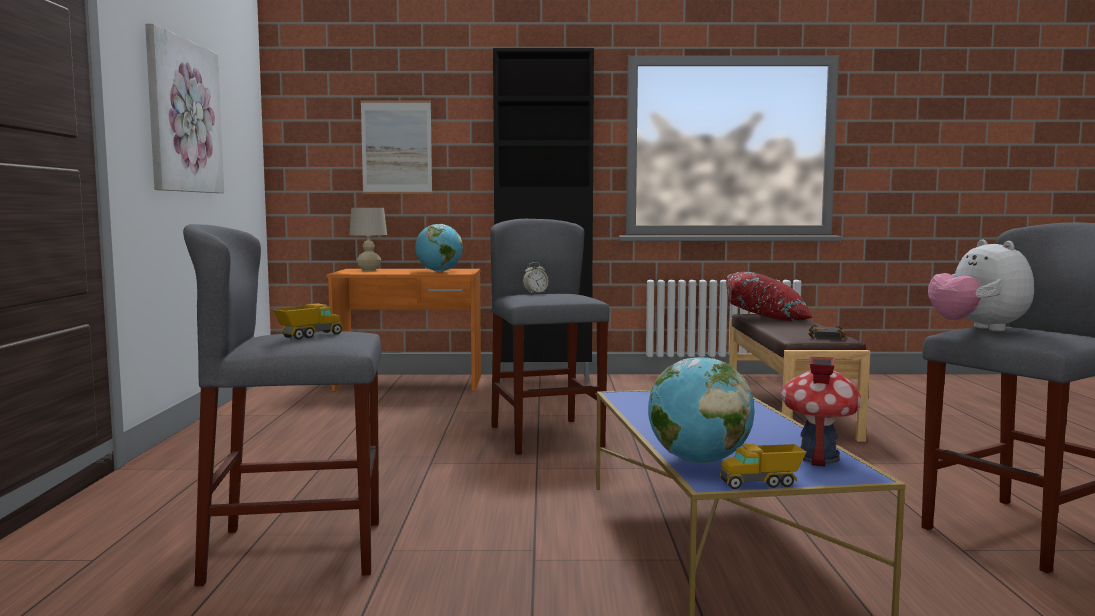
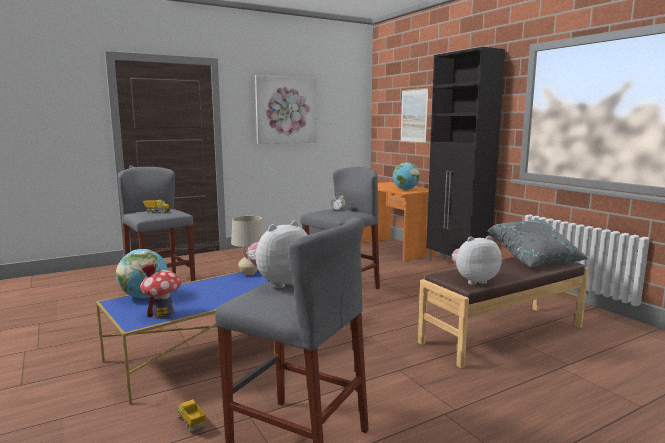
camera: 60 degrees right, 5 degrees up
(369, 270) = (388, 184): beige table lamp -> beige table lamp (249, 273)
(761, 484) = (112, 309): toy truck -> toy truck (191, 423)
(766, 317) = (535, 260): red pillow -> grey pillow
(828, 337) = (473, 281): black book -> plush toy

